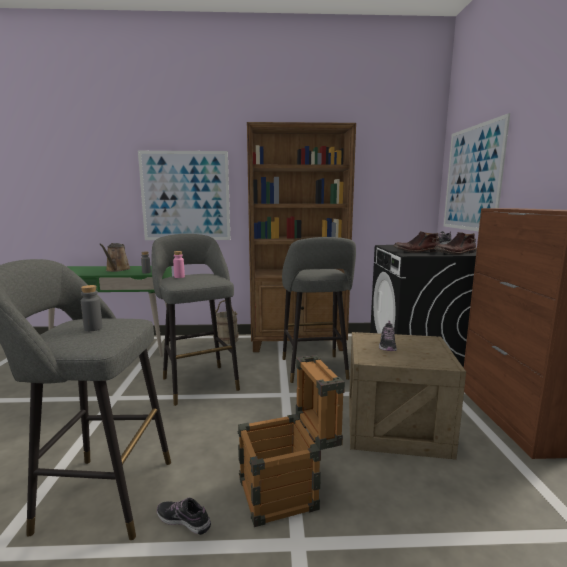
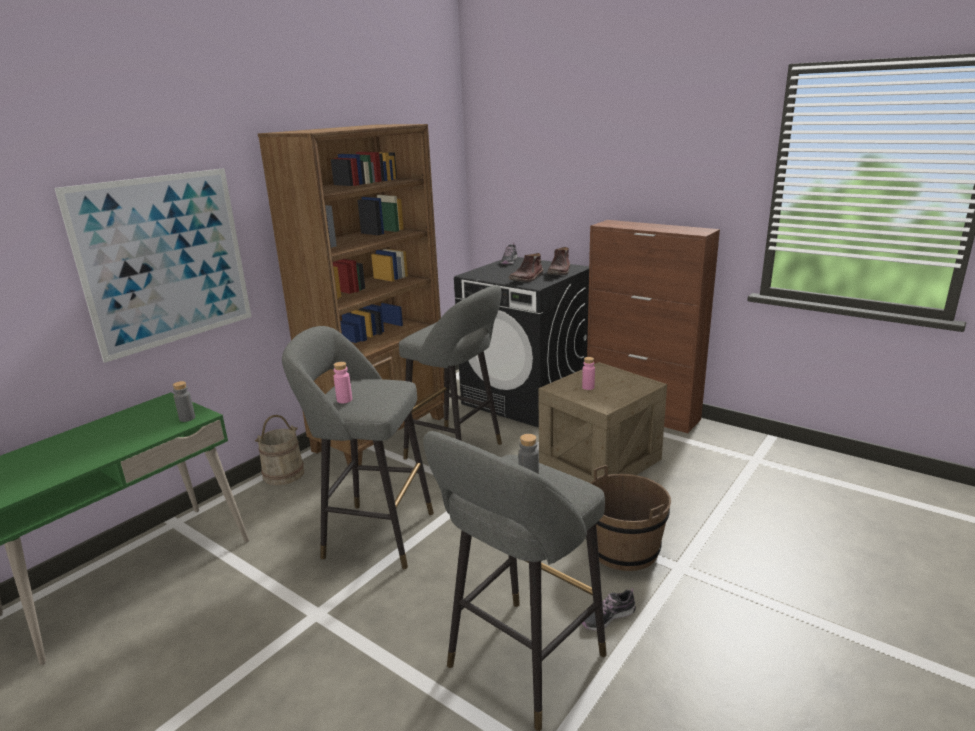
camera: 50 degrees left, 10 degrees up
(117, 270) = (108, 436): brown watering can -> none
(288, 491) = (624, 549): crate -> brown bucket
(387, 345) = (588, 387): shoe -> pink bottle
(472, 178) = (529, 181): picture -> none

